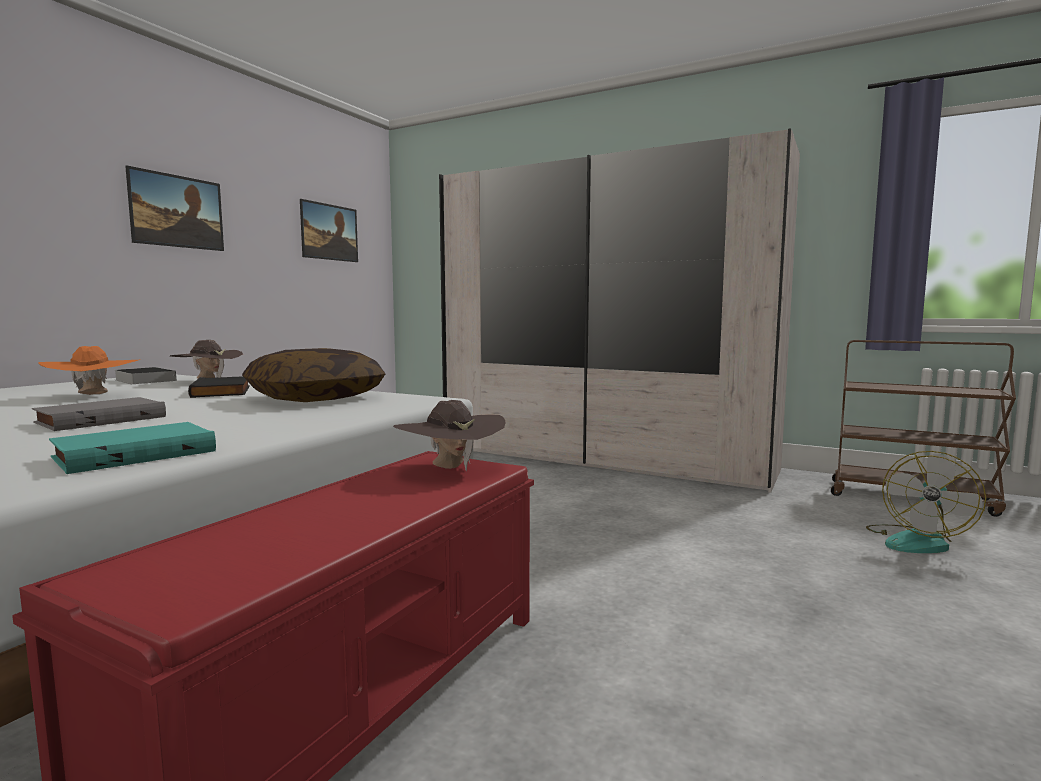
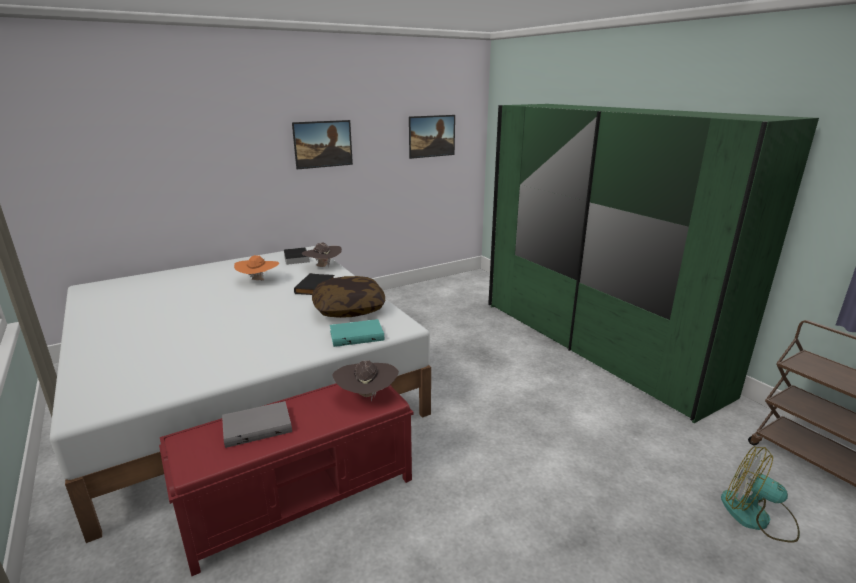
camera: 30 degrees right, 15 degrees up
(101, 419) = (240, 318): grey book -> grey book (257, 426)
(135, 454) = (223, 366): turquoise book -> turquoise book (357, 335)
(602, 459) = (594, 345): white wardrobe -> green wardrobe
(917, 541) = (757, 517): fan -> fan turned 60 degrees clockwise

